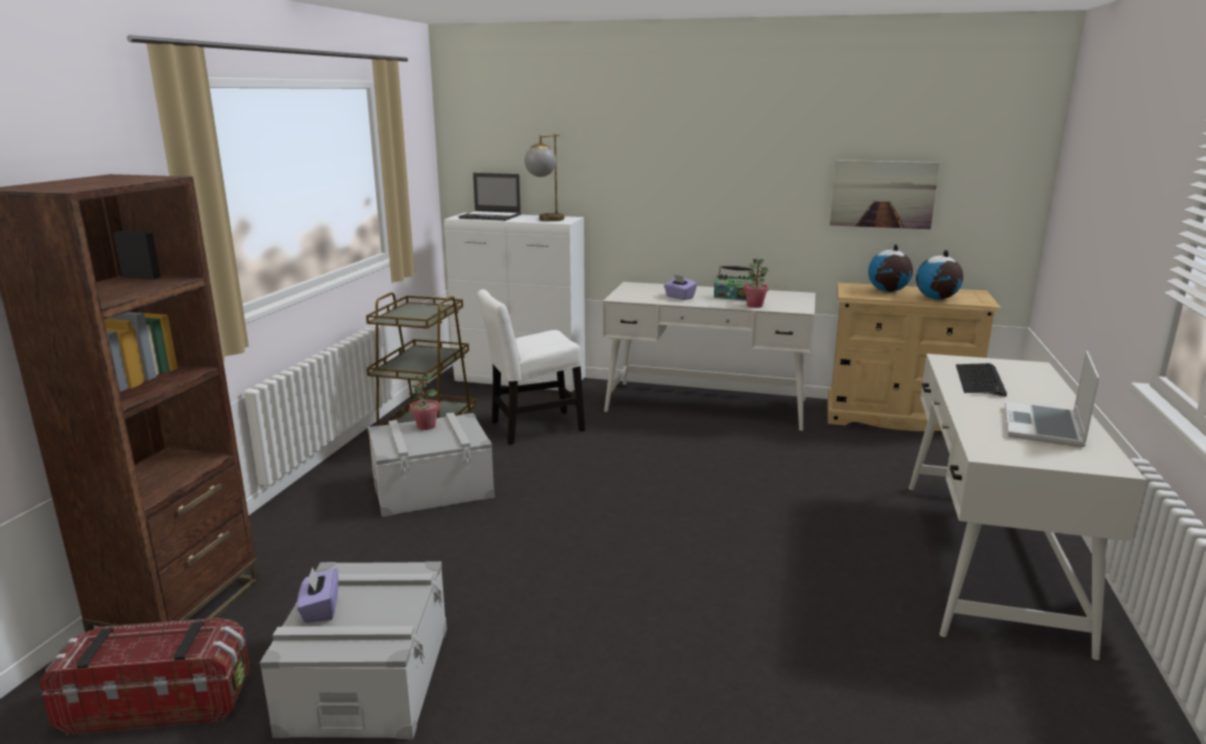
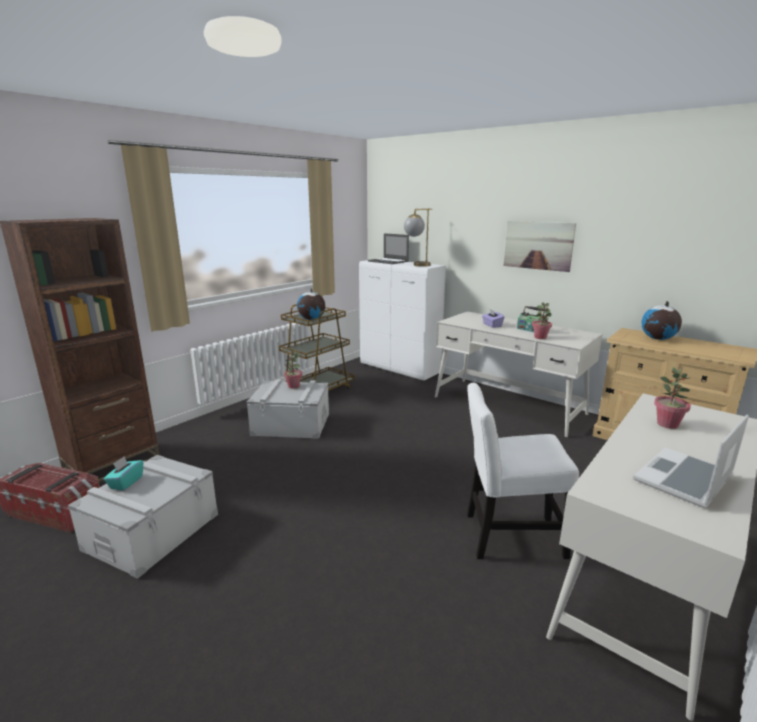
camera: 25 degrees right, 0 degrees up
(320, 609) = (126, 482): purple tissue box -> turquoise tissue box
(532, 428) = (380, 399): white chair -> white chair (508, 536)
(882, 194) = (666, 259): picture -> picture (538, 245)
(936, 298) = (697, 350): globe -> globe (311, 319)
(980, 380) = (667, 424): keyboard -> potted plant

